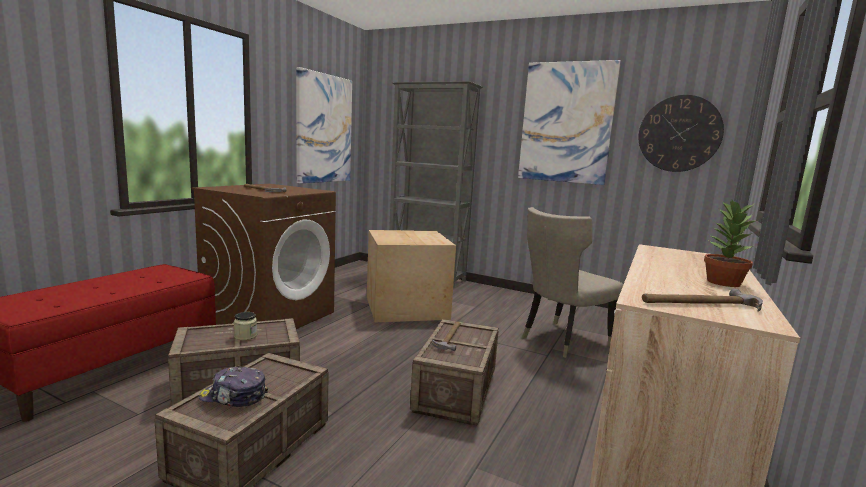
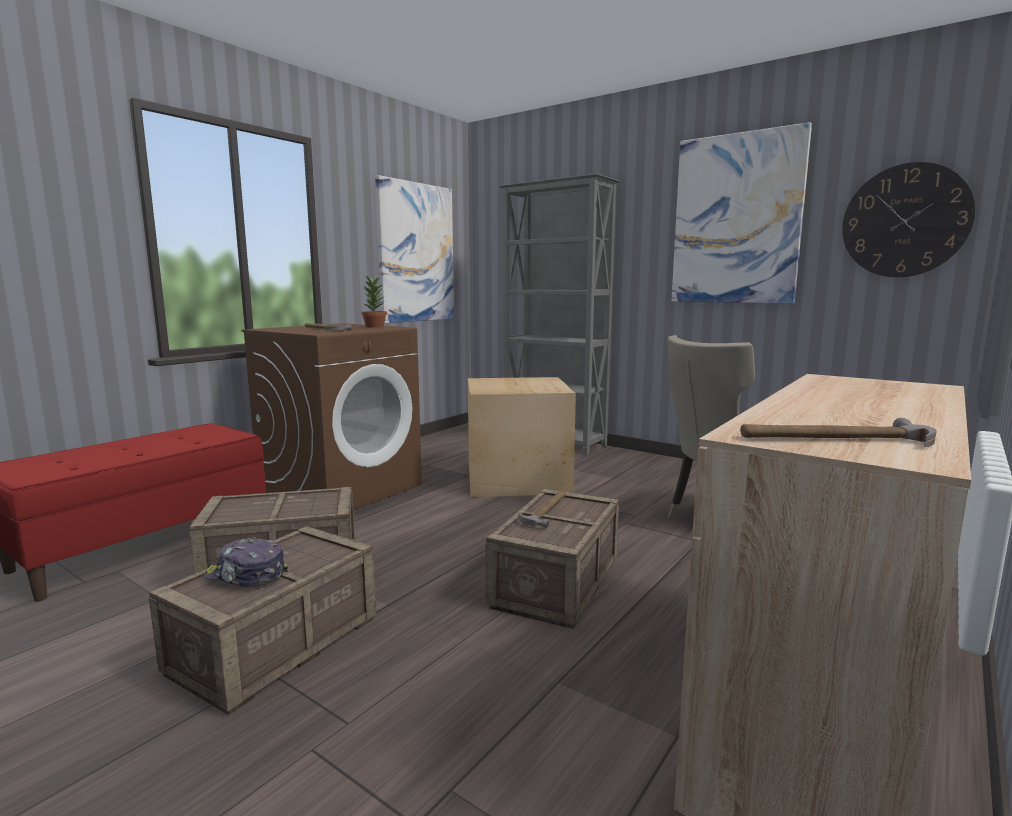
camera: 10 degrees right, 0 degrees up
(245, 336) = (286, 507): jar -> none
(722, 282) = (900, 414): potted plant -> potted plant (374, 326)

